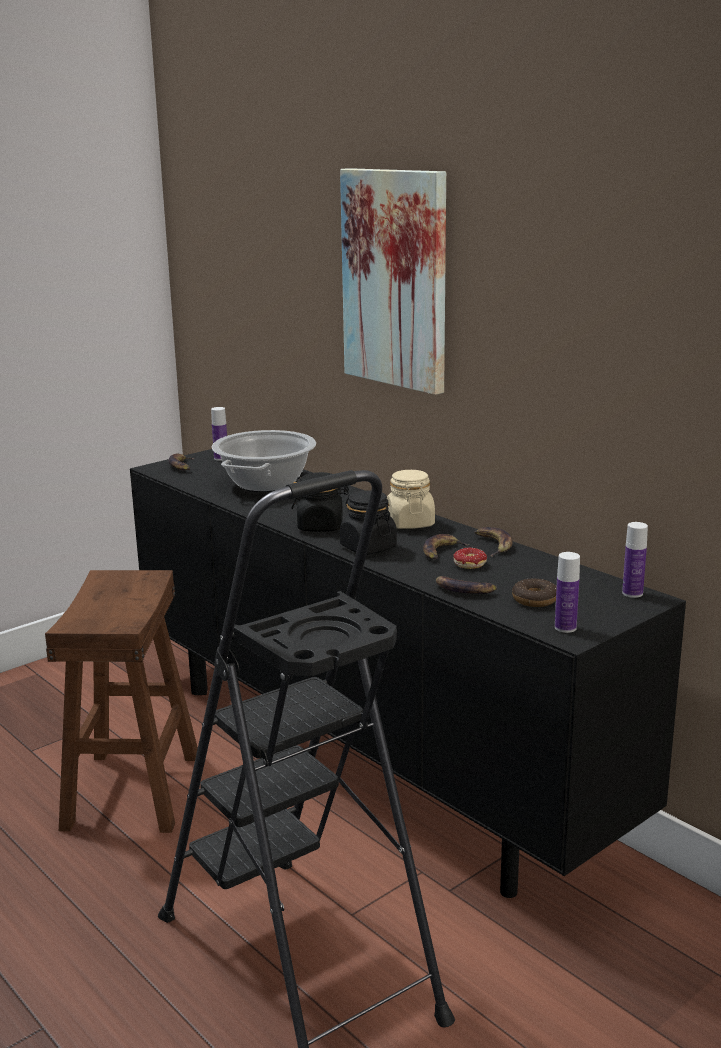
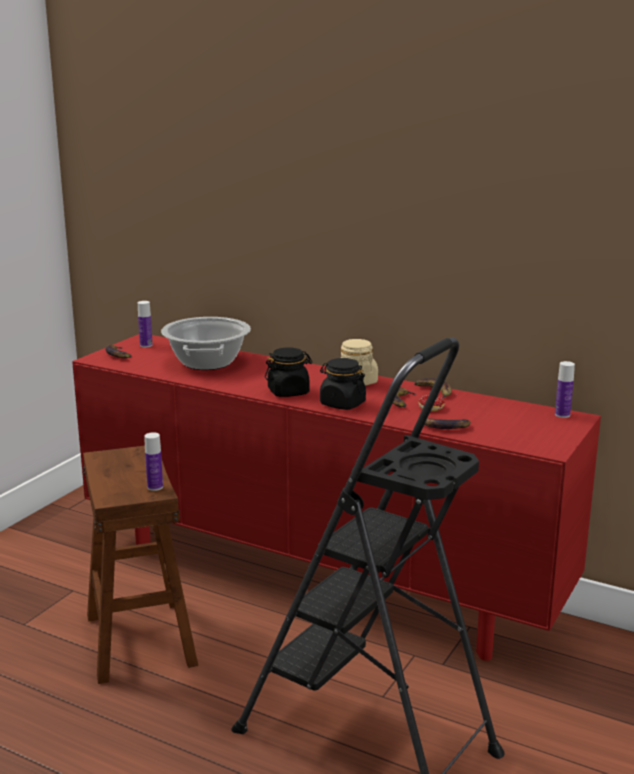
camera: 20 degrees left, 0 degrees up
(367, 758) = (318, 580): black cabinet -> red cabinet
(396, 279) = (325, 186): picture -> none
(534, 600) = (501, 427): donut -> none
(565, 628) = (540, 444): bottle -> bottle (155, 487)

